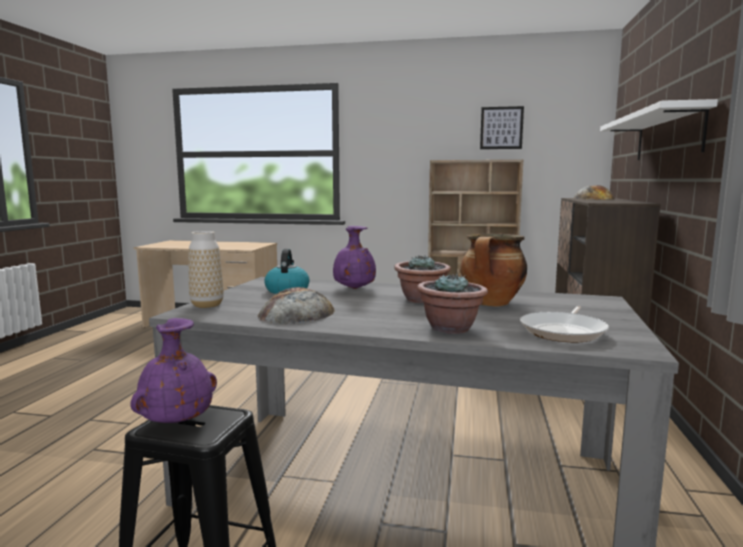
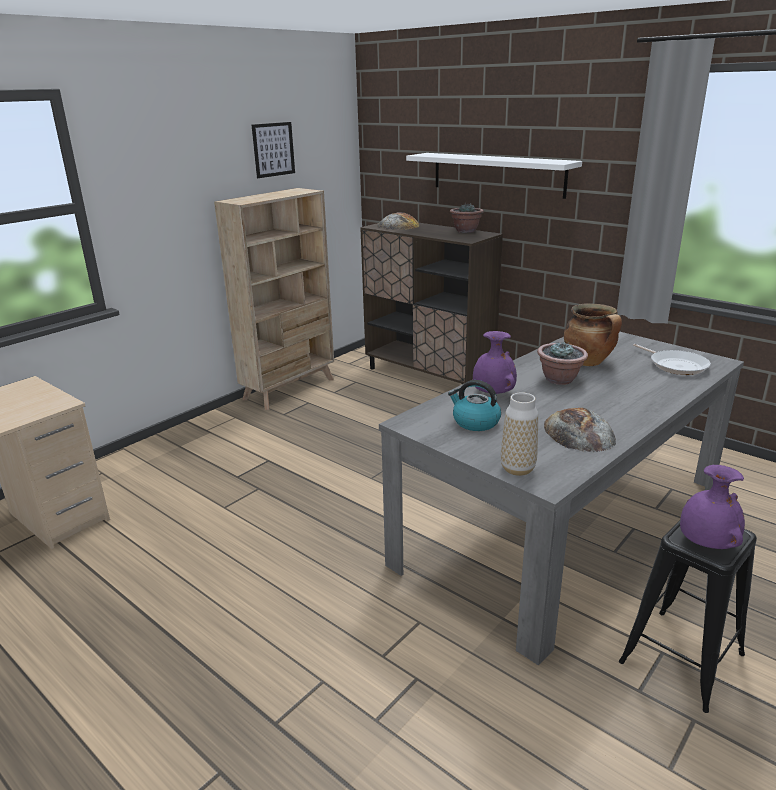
camera: 60 degrees left, 15 degrees up
(451, 328) = (656, 392): potted plant -> potted plant (465, 231)

